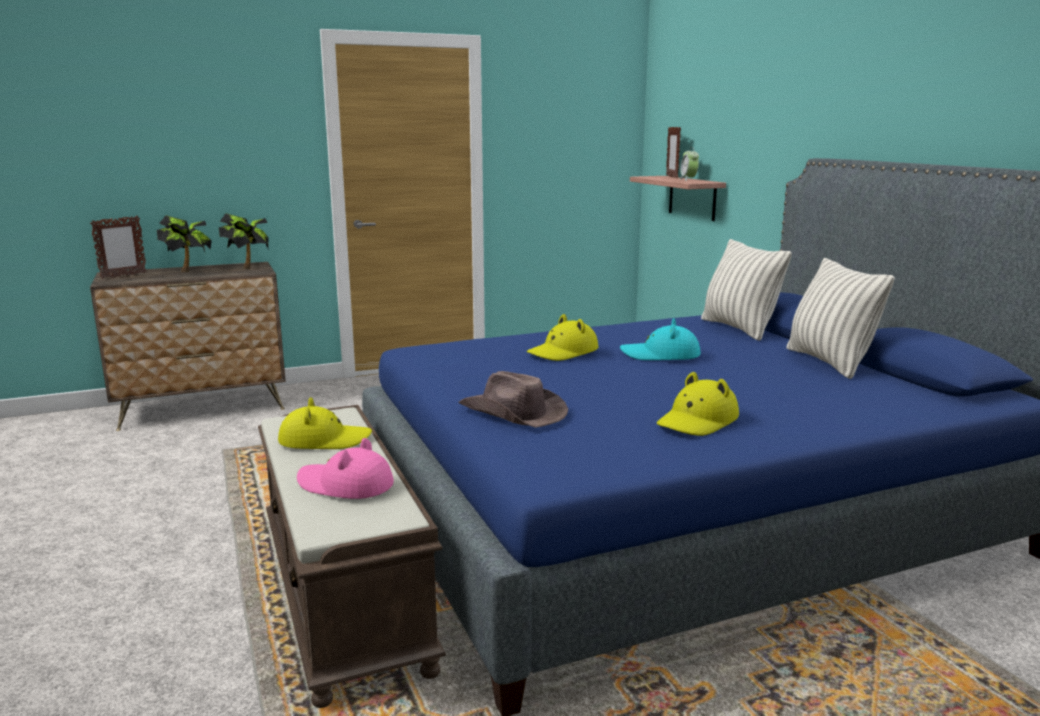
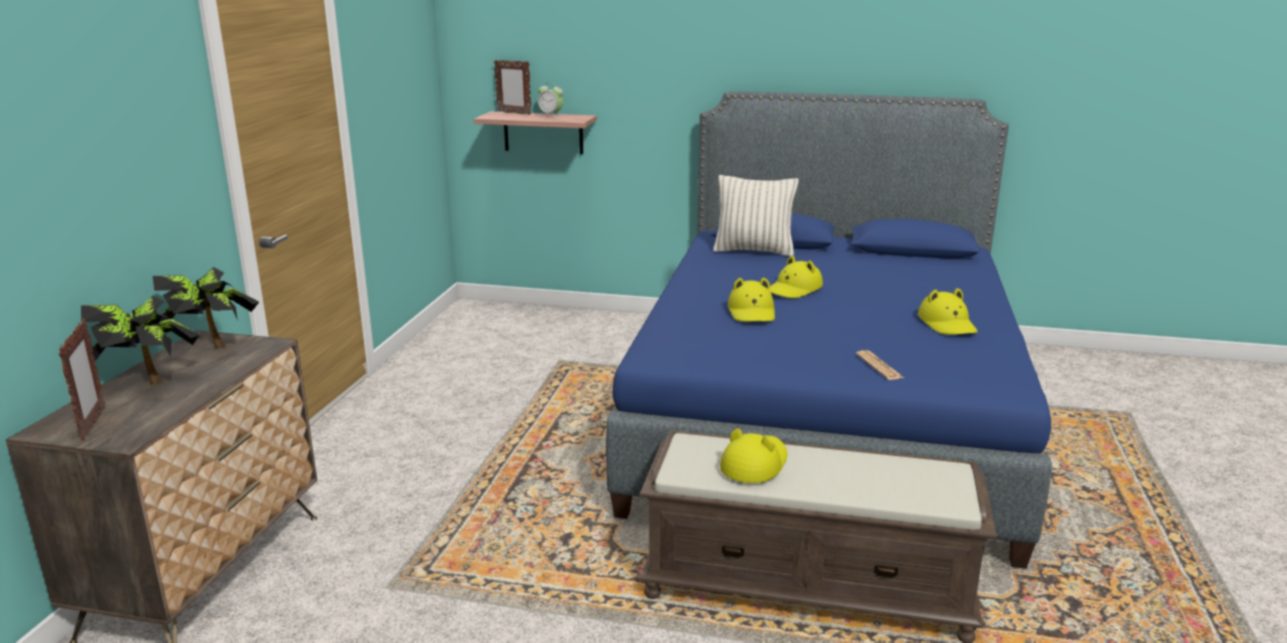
camera: 55 degrees left, 5 degrees up
(345, 485) = (870, 476): pink hat -> none
(513, 413) = (879, 366): brown hat -> newspaper
(660, 355) = (794, 289): turquoise hat -> yellow hat
(829, 362) = (865, 258): pillow -> none

